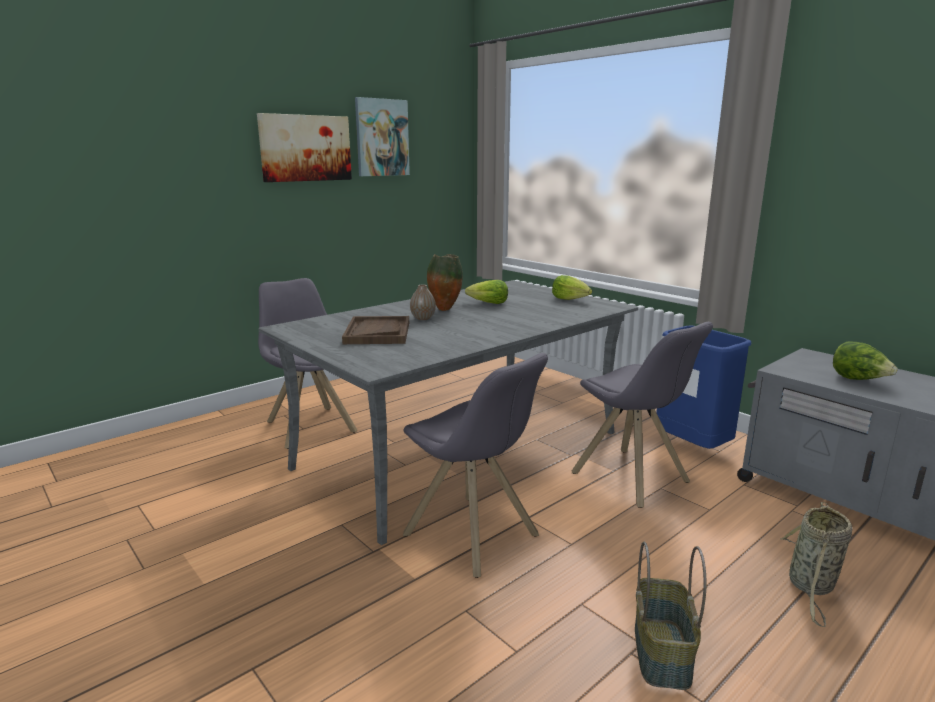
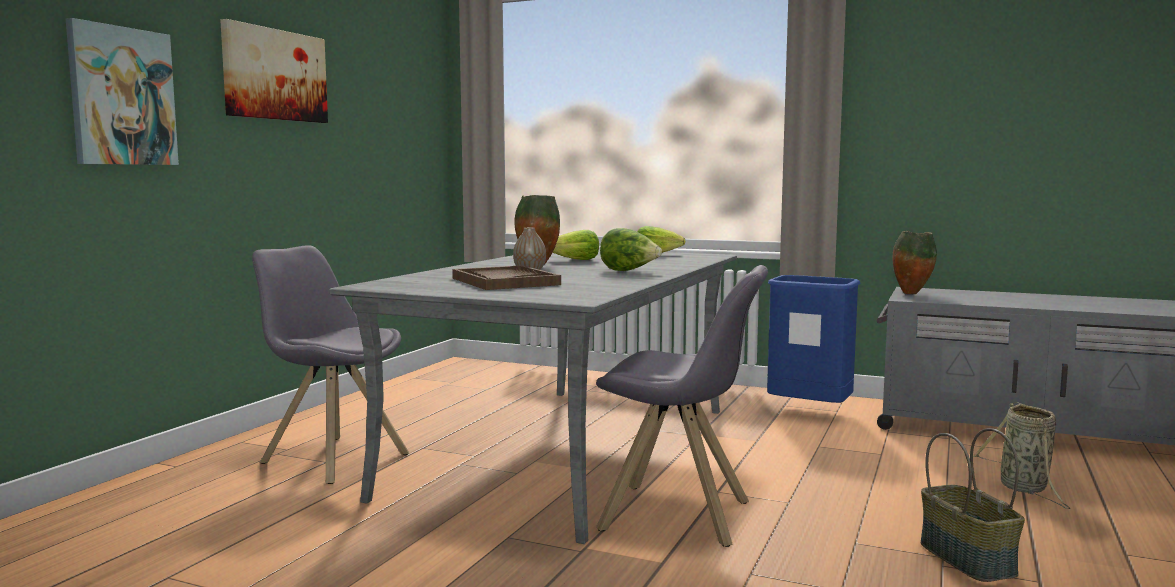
camera: 25 degrees left, 10 degrees down
(382, 137) = (356, 72): picture -> picture (122, 96)
(631, 477) = (780, 443): grey chair -> none
(798, 362) = (911, 294): none -> vase
(858, 380) = (977, 298): lettuce -> lettuce (629, 271)

